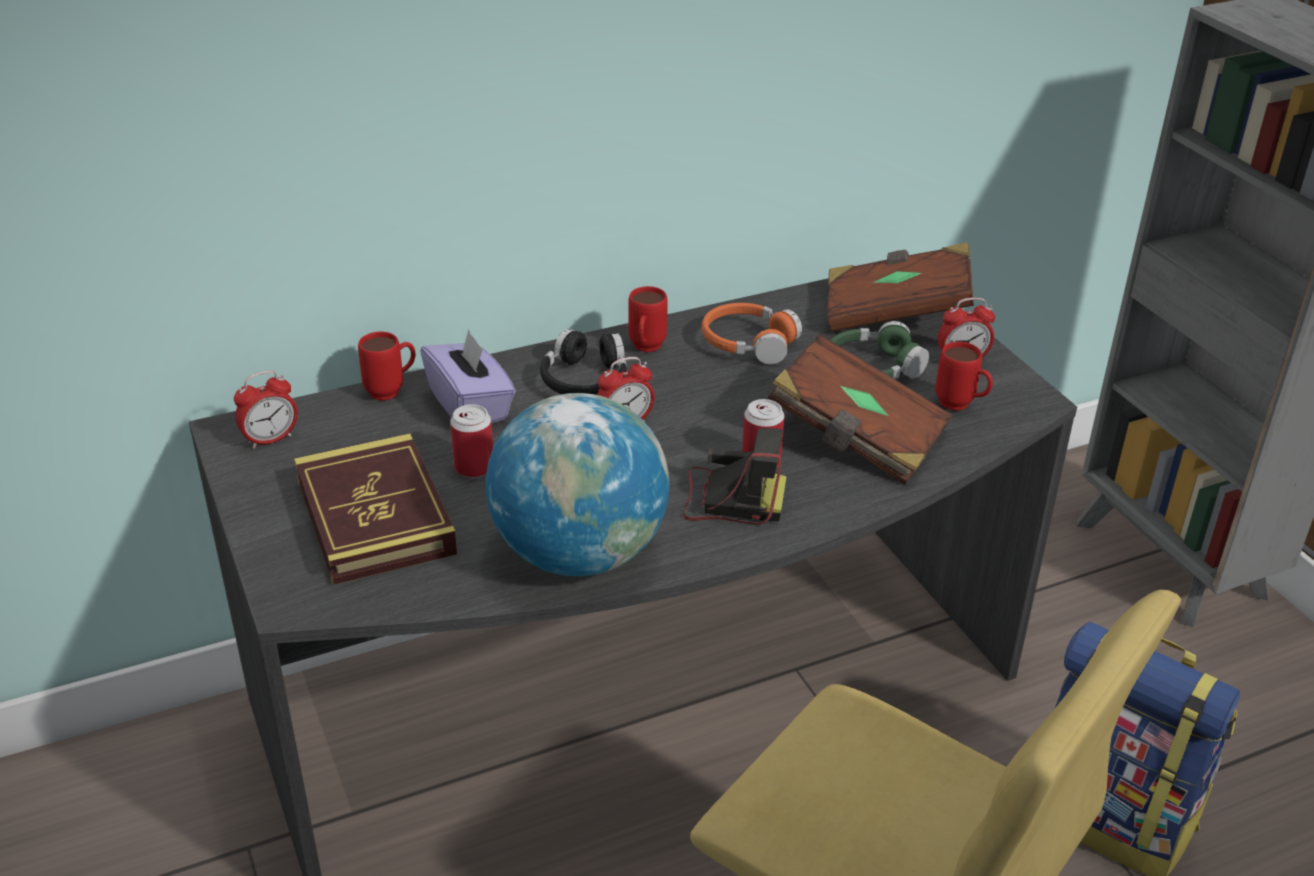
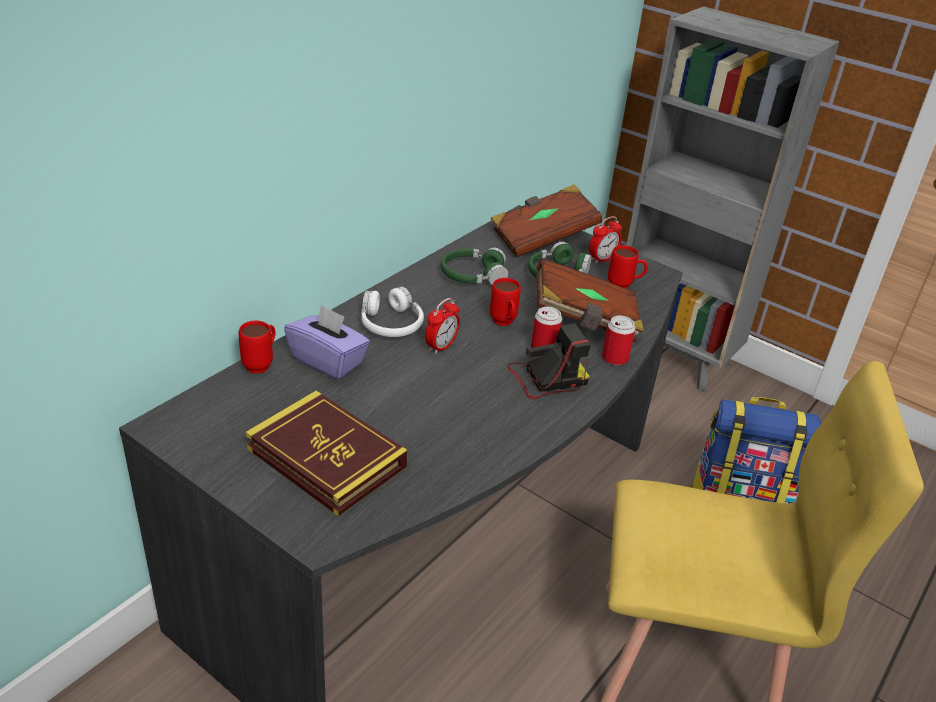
camera: 30 degrees left, 0 degrees up
(270, 439) = (199, 423): alarm clock -> none
(474, 467) = (366, 403): can -> can (615, 358)
(579, 553) = (486, 441): globe -> none
(585, 380) = (390, 323): black headphones -> white headphones
(645, 349) = (412, 294): red mug -> red mug (504, 324)
(748, 343) = (473, 275): orange headphones -> green headphones

